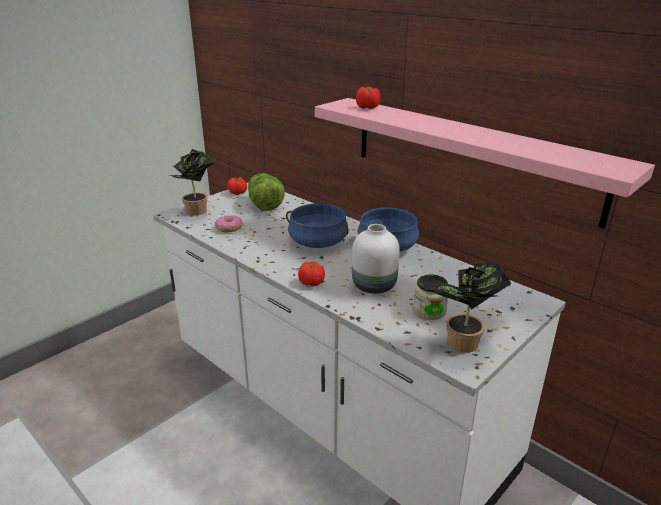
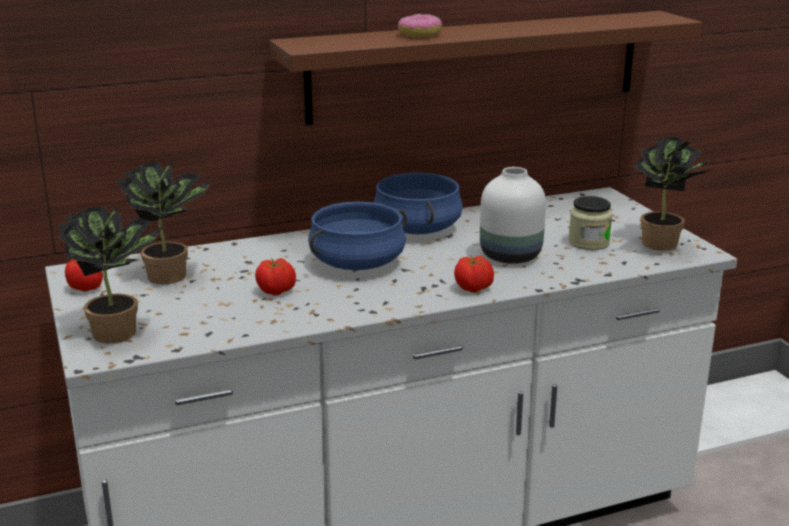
camera: 65 degrees left, 5 degrees down
(229, 228) = (229, 315): donut -> donut (419, 34)
(264, 205) = (173, 275): lettuce -> potted plant
(368, 108) = (345, 39): tomato -> tomato (276, 291)
(469, 156) = (477, 65): pink shelf -> brown shelf

